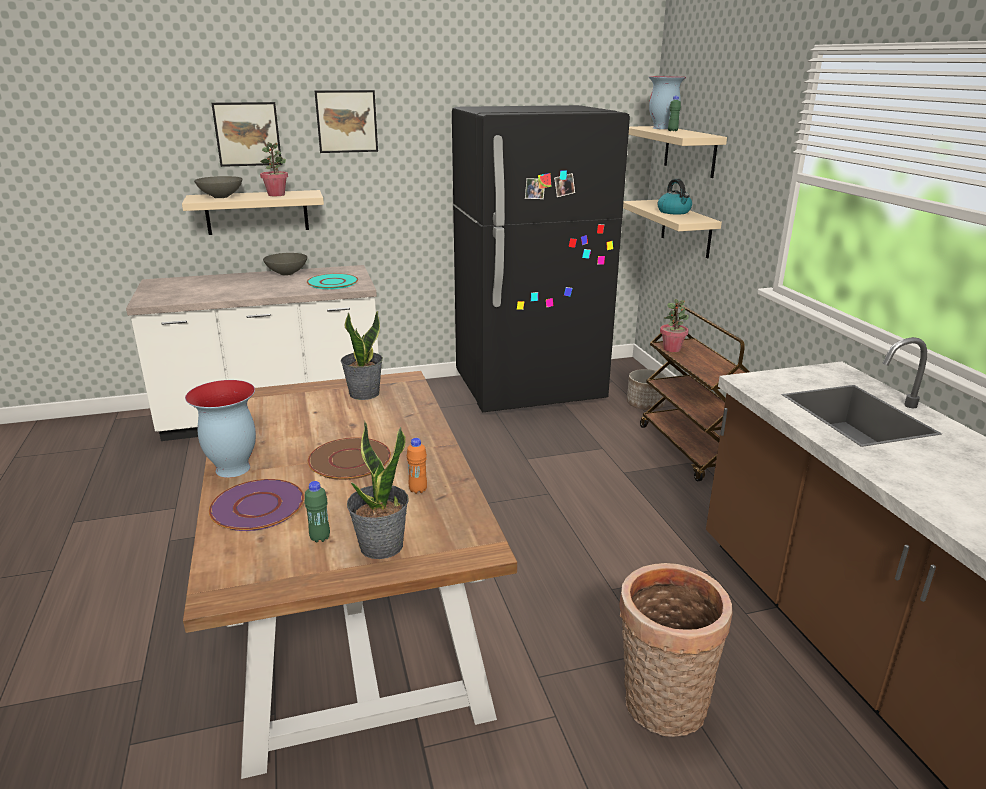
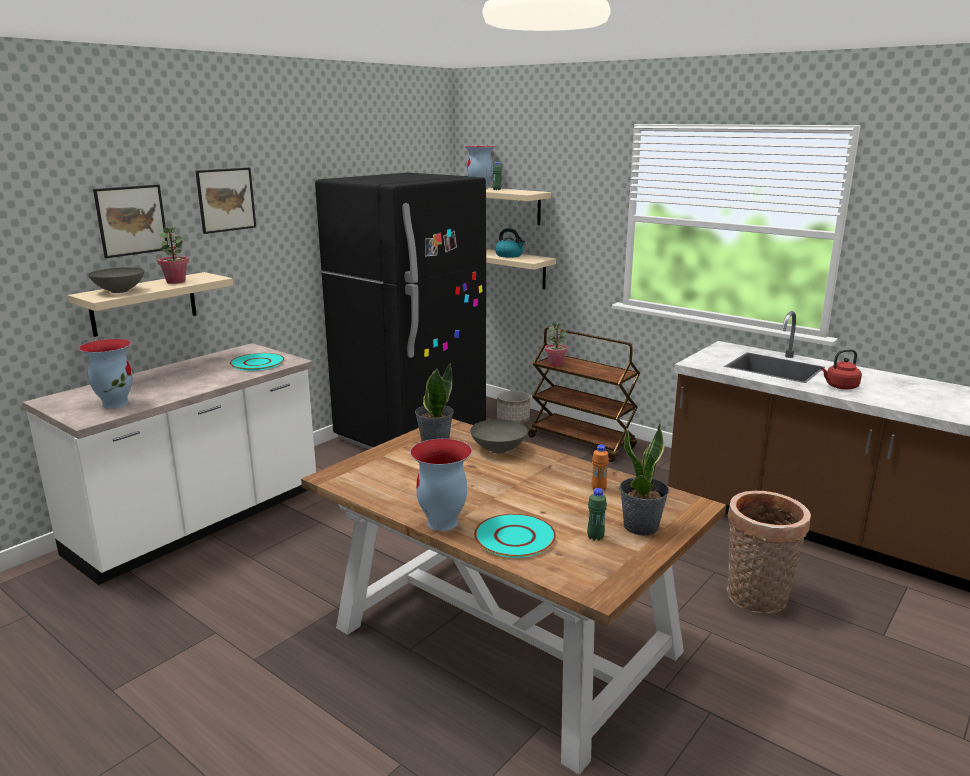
camera: 35 degrees left, 5 degrees down
(183, 293) = (115, 403): none -> vase
(258, 506) = (514, 537): purple plate -> turquoise plate
(287, 273) = (191, 364): grey bowl -> grey bowl (499, 449)
(350, 460) = (517, 487): brown plate -> none
(907, 467) = (840, 387): none -> red kettle

